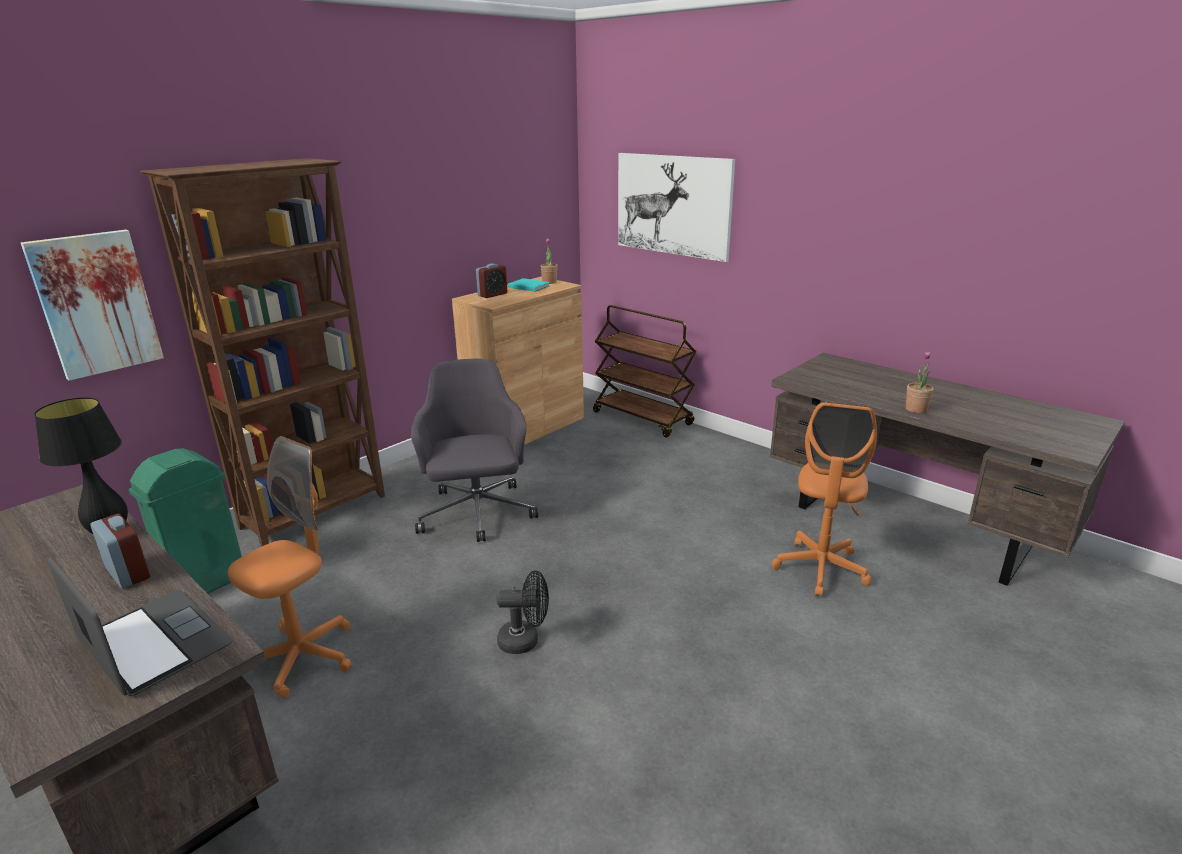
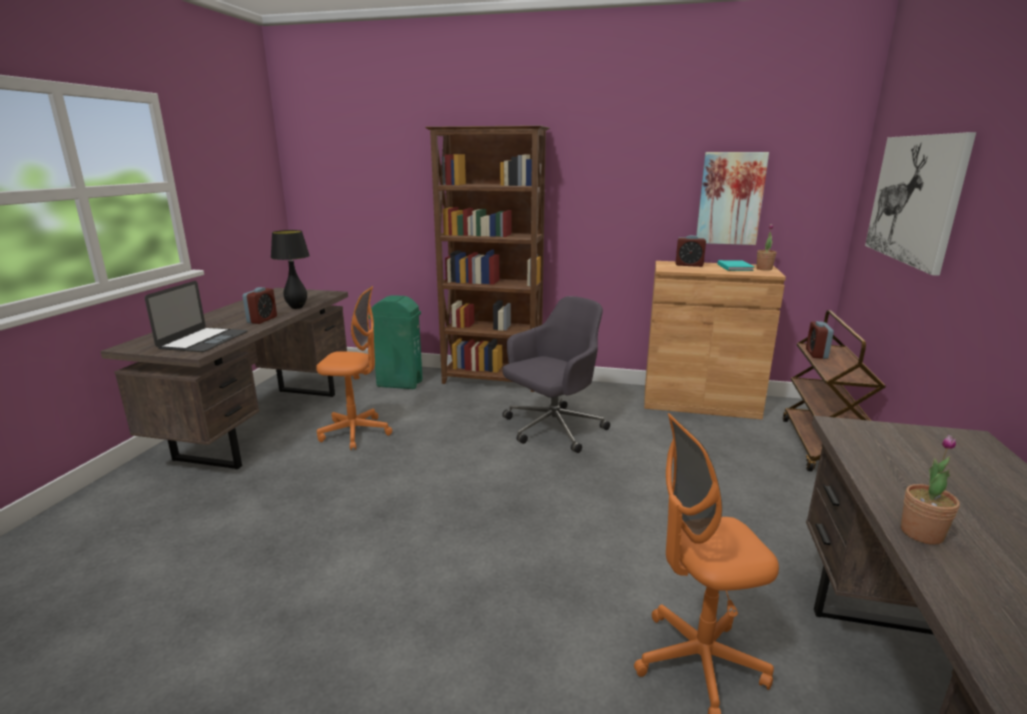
camera: 60 degrees right, 5 degrees down
(96, 304) = (407, 204): picture -> picture (730, 198)
(525, 640) = (422, 501): black fan -> none
(624, 344) = (816, 354): none -> alarm clock

